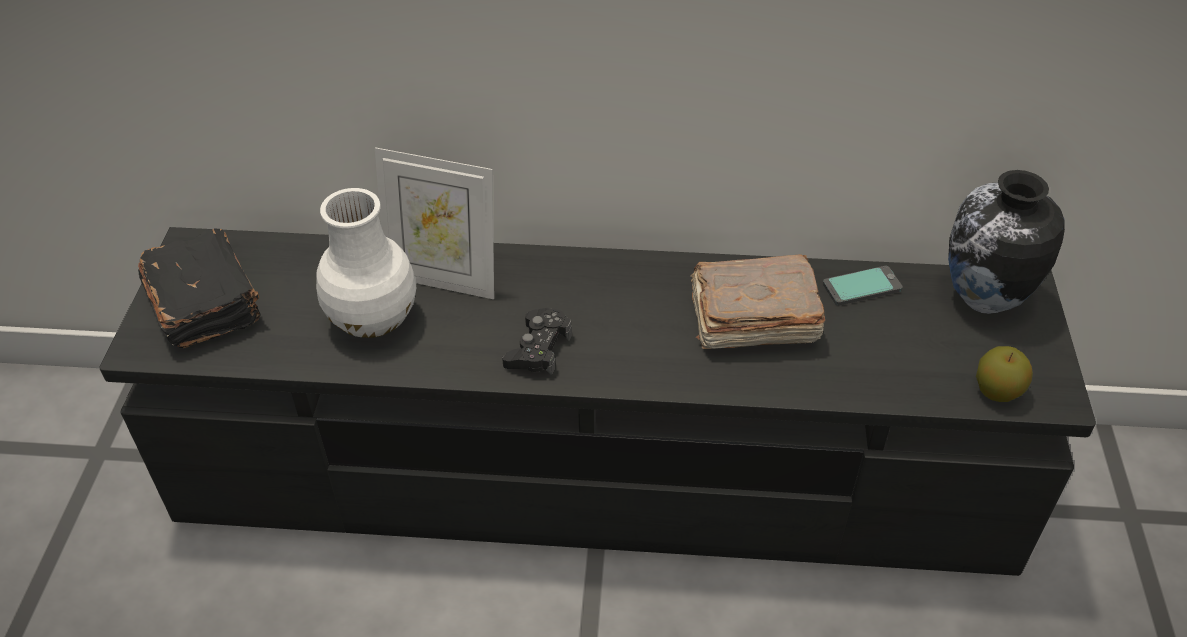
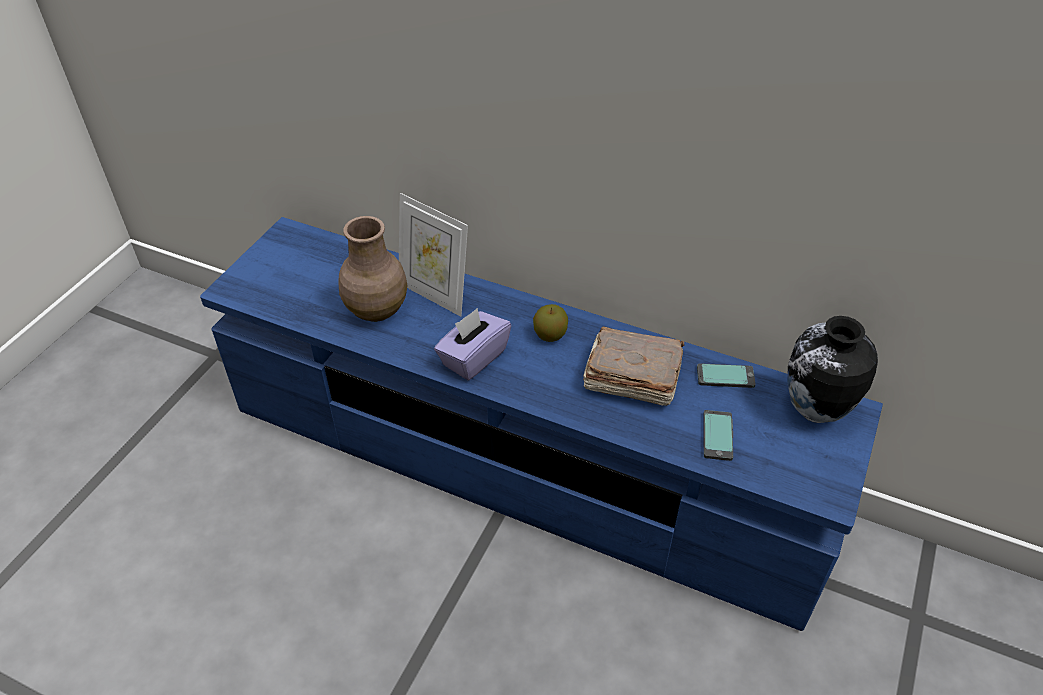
camera: 20 degrees right, 0 degrees up
(206, 303) = (280, 272): black book -> none
(372, 320) = (376, 309): white vase -> brown vase
(538, 349) = (473, 358): black game controller -> purple tissue box
(594, 476) = (521, 463): black tv stand -> blue tv stand
(891, 362) = (718, 436): none -> phone
(997, 391) = (787, 479): apple -> apple (550, 335)

